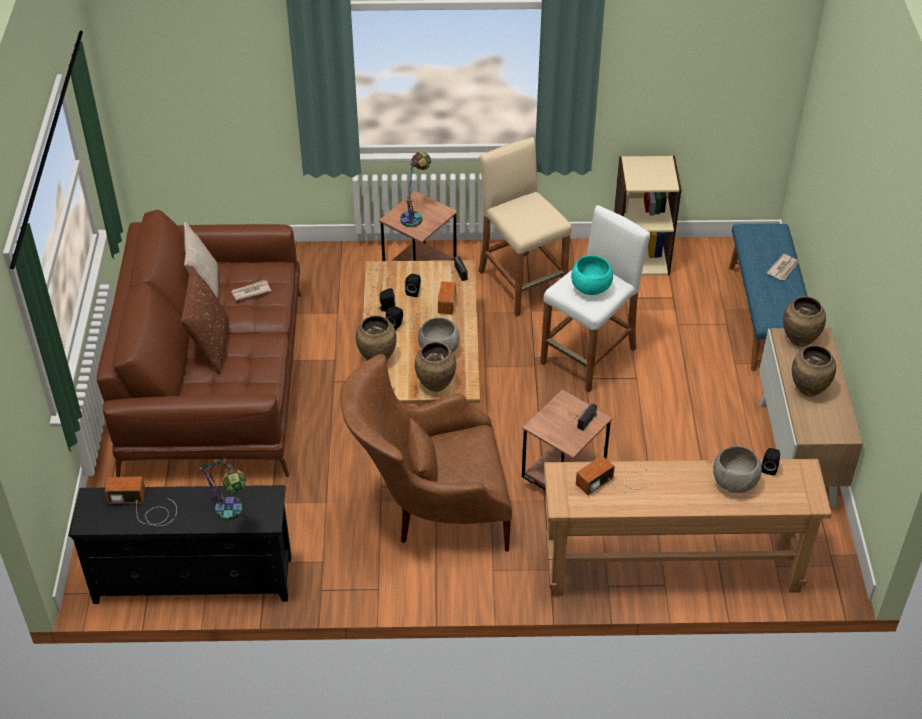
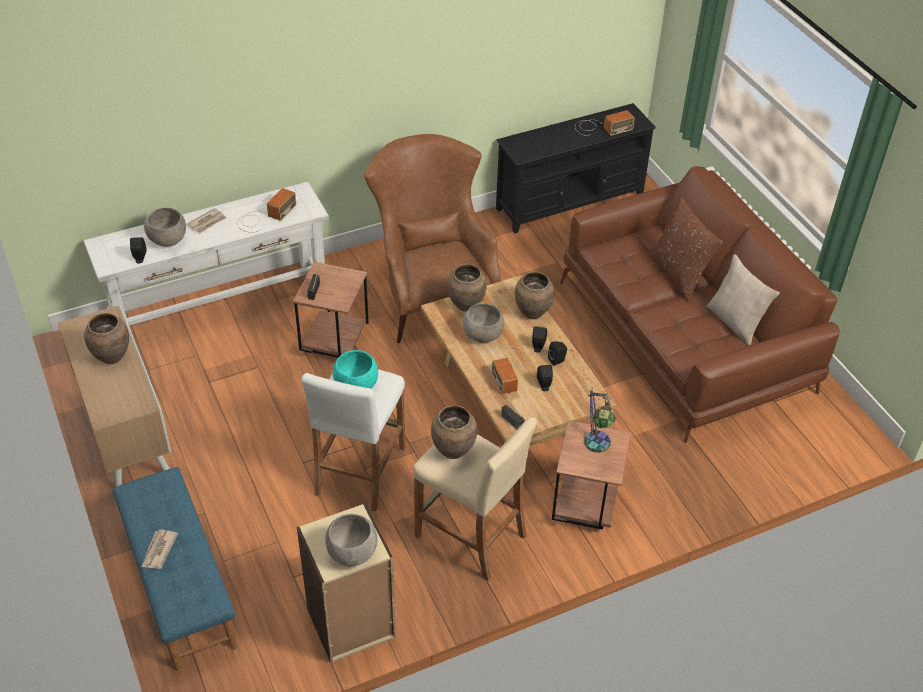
camera: 155 degrees right, 0 degrees up
(232, 515) = (537, 138): table lamp -> none
(250, 291) = (691, 330): newspaper -> newspaper (207, 222)
(430, 510) = (432, 292): brown armchair -> brown armchair turned 75 degrees counterclockwise
(646, 165) = (352, 553): none -> grey bowl
(671, 567) = (221, 308): brown console table -> white console table
(799, 340) = (126, 405): brown vase -> brown vase (453, 450)

